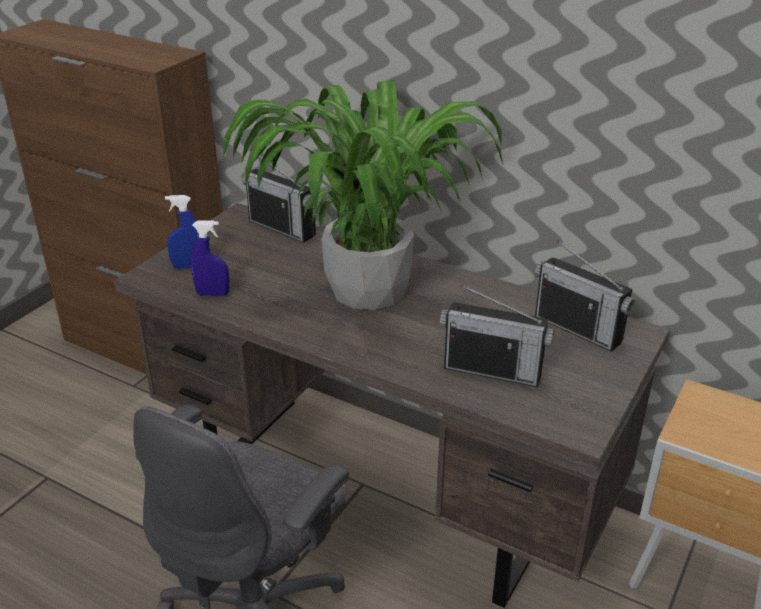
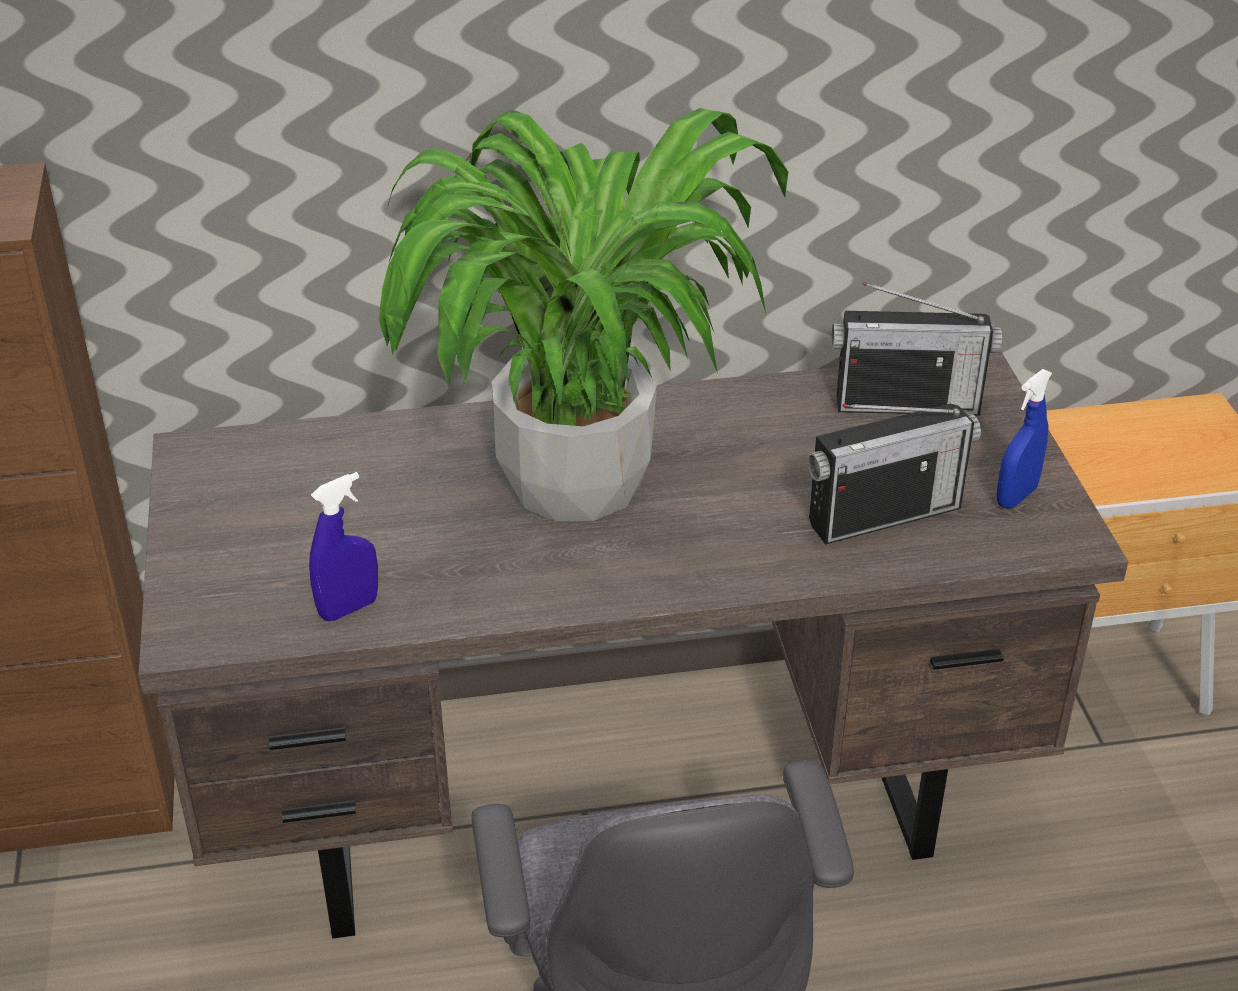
camera: 40 degrees left, 5 degrees up
(188, 266) = (237, 584): blue spray bottle -> blue spray bottle (1016, 497)
(282, 228) = (300, 443): radio -> none

